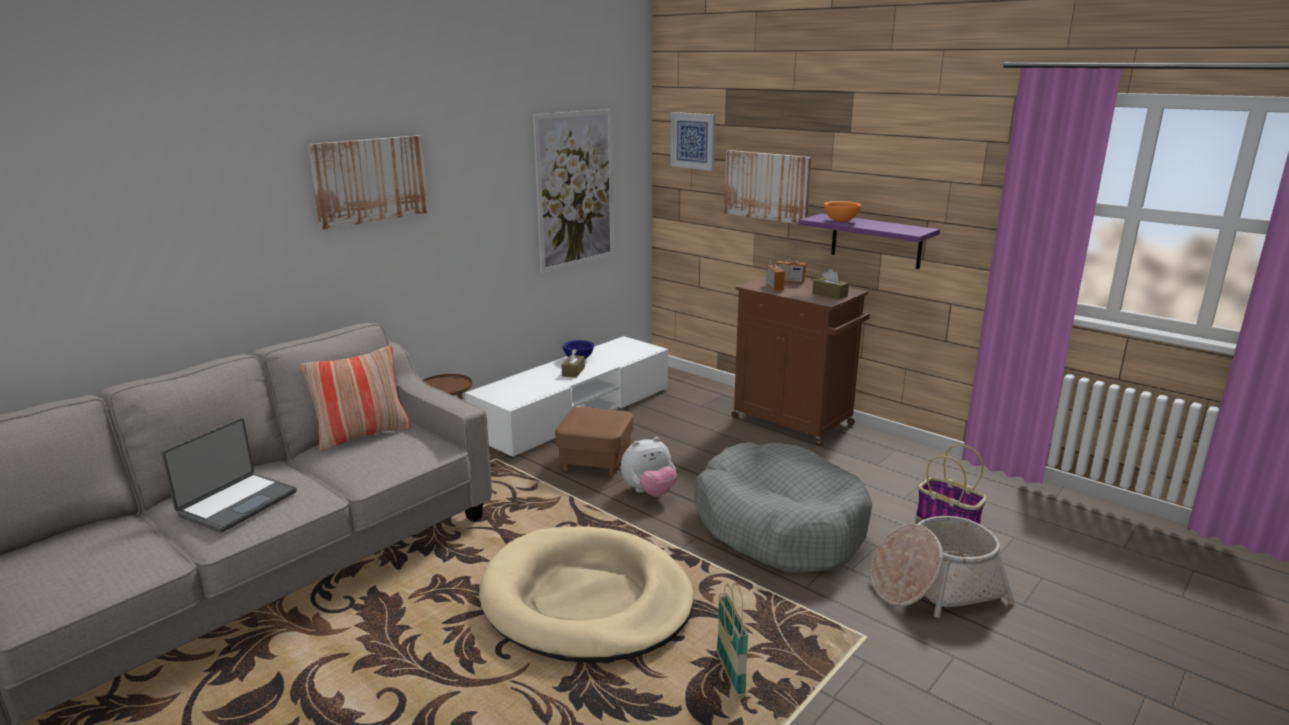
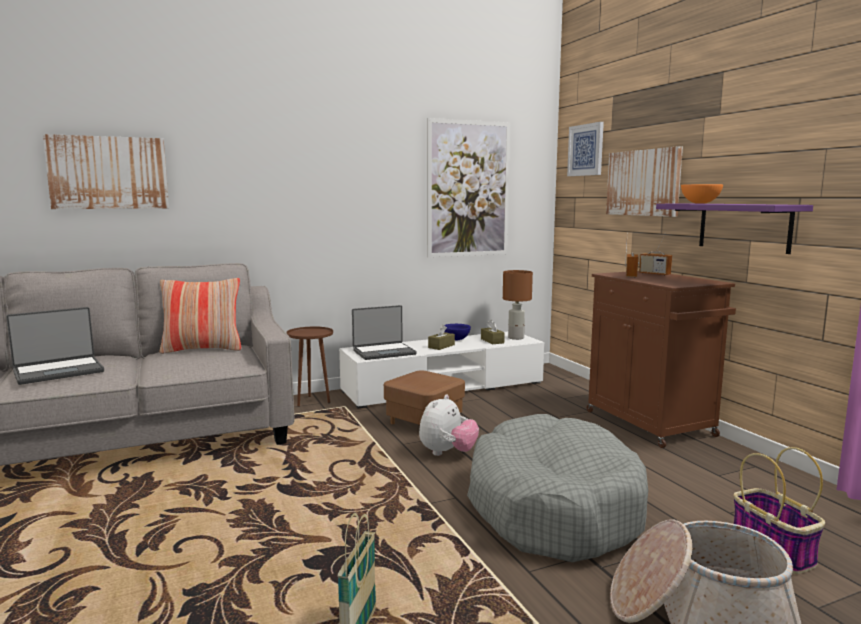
camera: 25 degrees right, 10 degrees down
(370, 180) = (265, 153): picture -> picture (109, 173)
(522, 391) = (384, 352): none -> laptop
(586, 600) = (297, 524): beige dog bed -> none
(636, 347) = (516, 338): none -> brown table lamp
(649, 492) = (447, 453): plush toy -> plush toy turned 60 degrees counterclockwise
(829, 294) = (684, 282): brown tissue box -> brown tissue box (492, 341)

